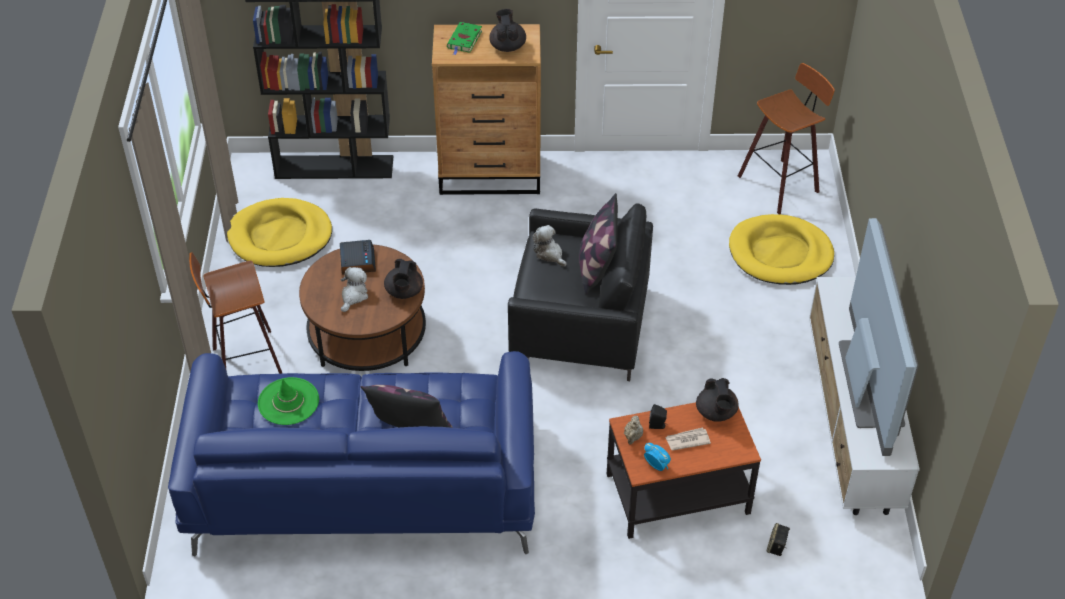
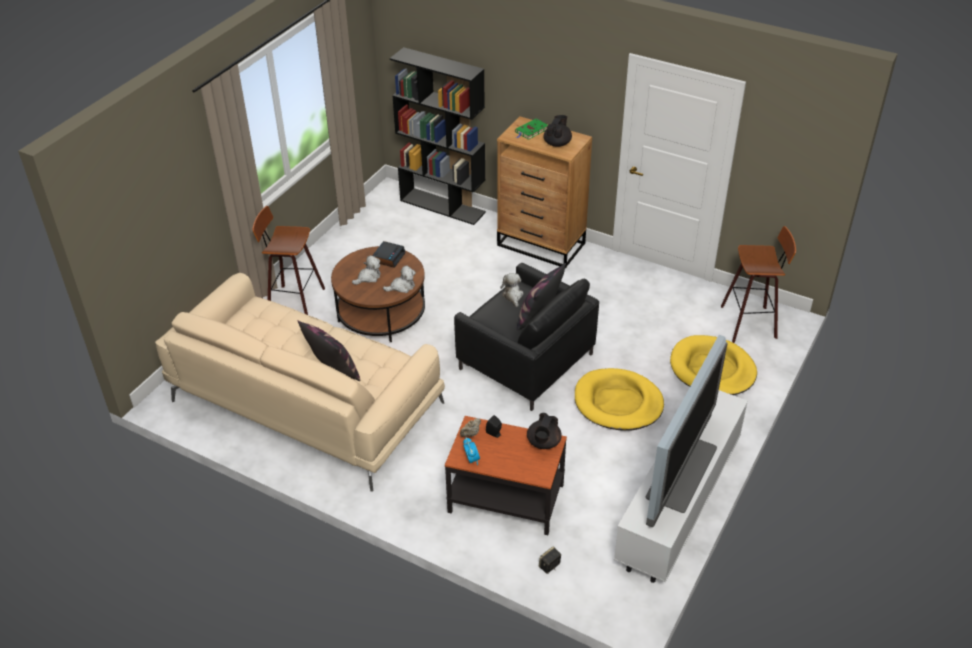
camera: 30 degrees right, 5 degrees down
(280, 236) = (375, 236): yellow dog bed -> yellow dog bed (618, 403)
(288, 401) = (274, 323): green hat -> none
(362, 482) = (305, 401): blue sofa -> beige sofa
(404, 292) = (402, 287): black teapot -> plush toy
(687, 440) = (507, 452): newspaper -> none

